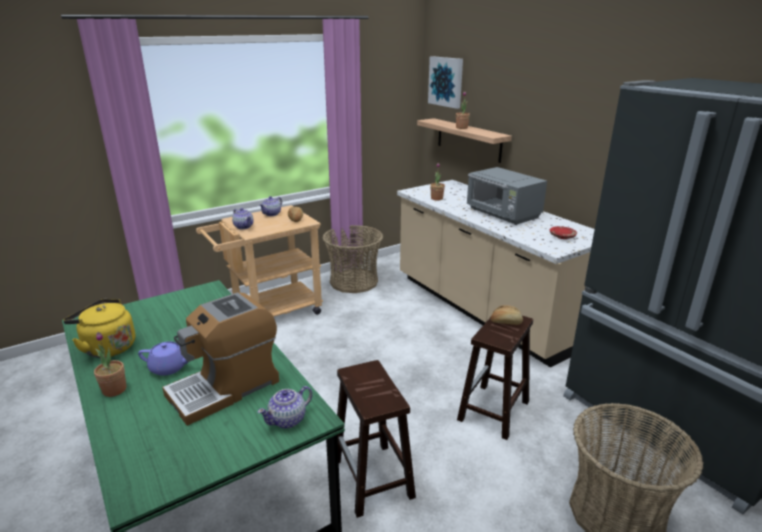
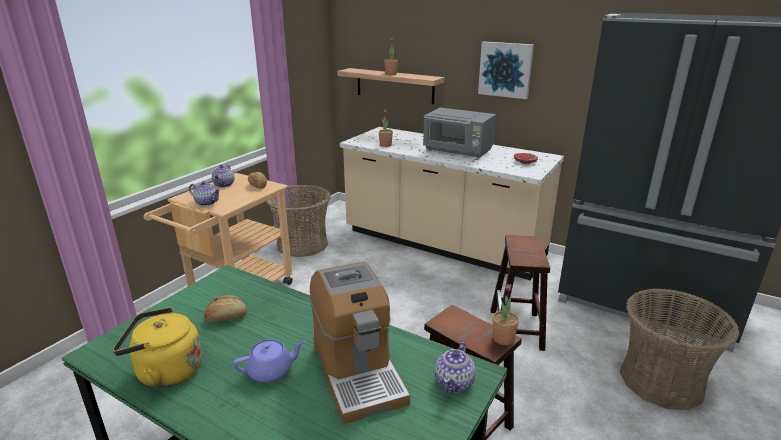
camera: 25 degrees left, 0 degrees up
(114, 390) = (229, 416): potted plant -> potted plant (503, 338)
(225, 388) = (358, 372): coffee machine -> coffee machine turned 45 degrees counterclockwise
(446, 82) = (362, 30): picture -> picture (505, 69)
(506, 322) = (523, 244): bread -> bread (226, 317)

